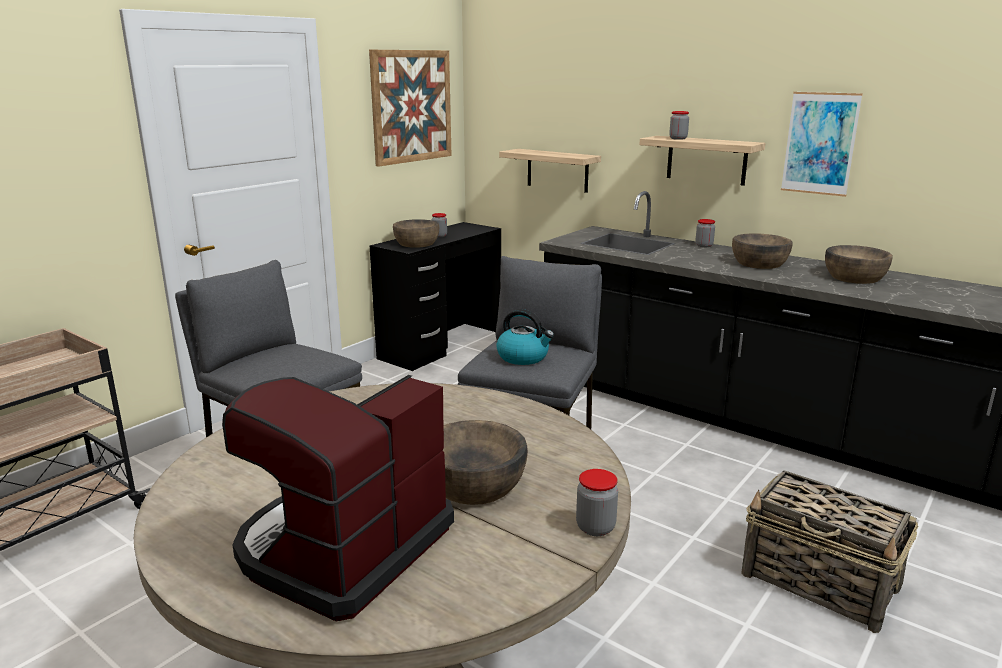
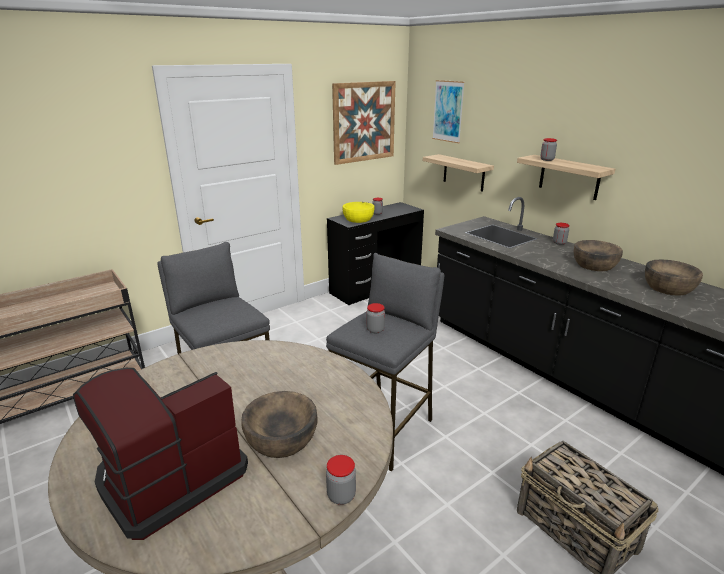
camera: 15 degrees right, 5 degrees up
(416, 243) = (358, 219): brown bowl -> yellow bowl
(523, 357) = (375, 330): kettle -> jar
(820, 143) = (659, 174): picture -> picture (448, 111)

